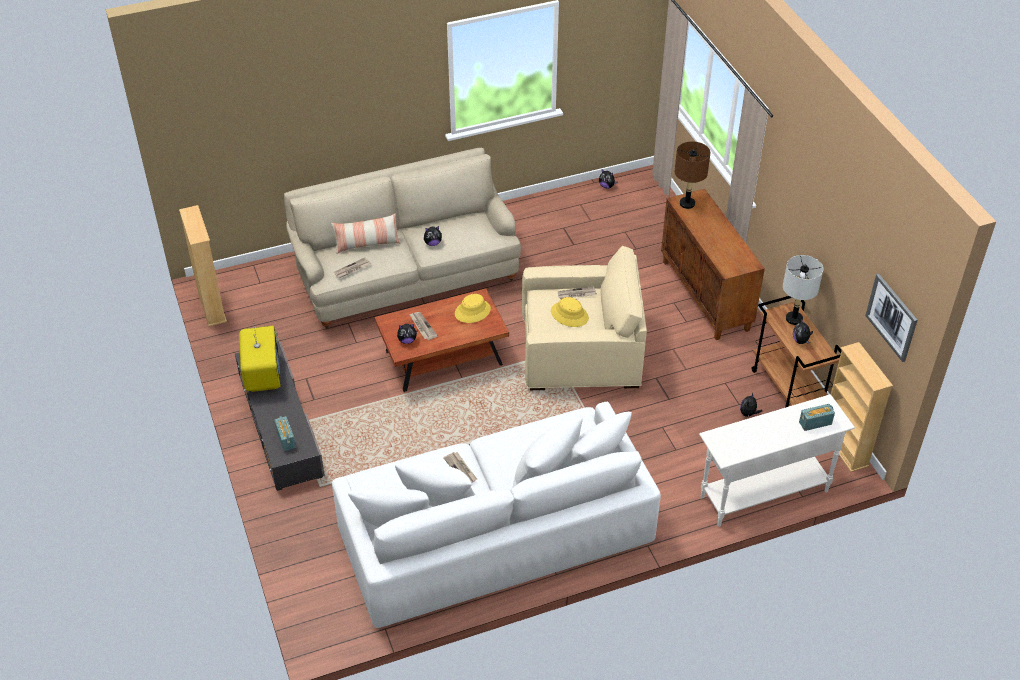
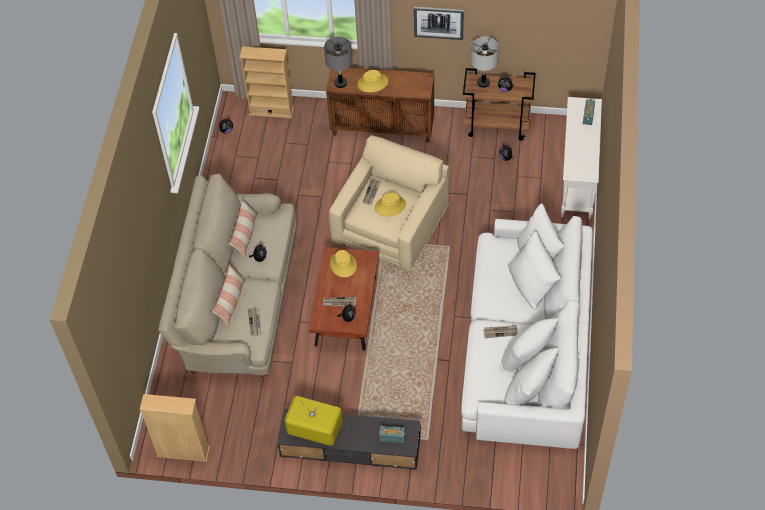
camera: 60 degrees left, 10 degrees up
(454, 223) = (245, 235): none -> pillow
(687, 203) = (340, 83): brown table lamp -> grey table lamp
(707, 227) = (372, 83): none -> yellow hat
(844, 447) = (563, 122): beige bookcase -> beige bookcase (271, 111)
(892, 317) = (574, 24): picture -> picture (438, 22)

